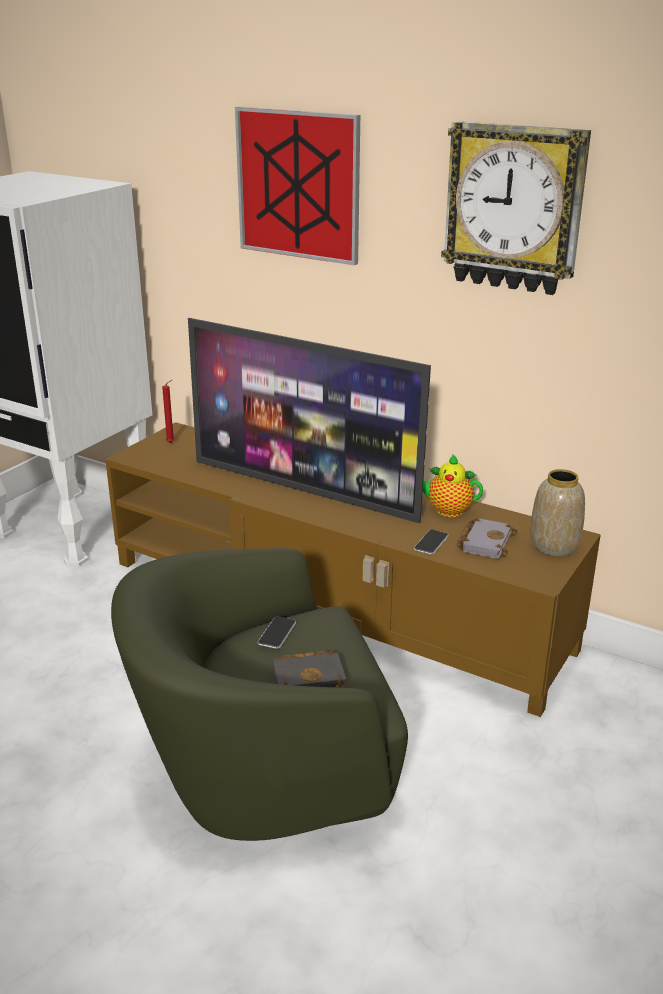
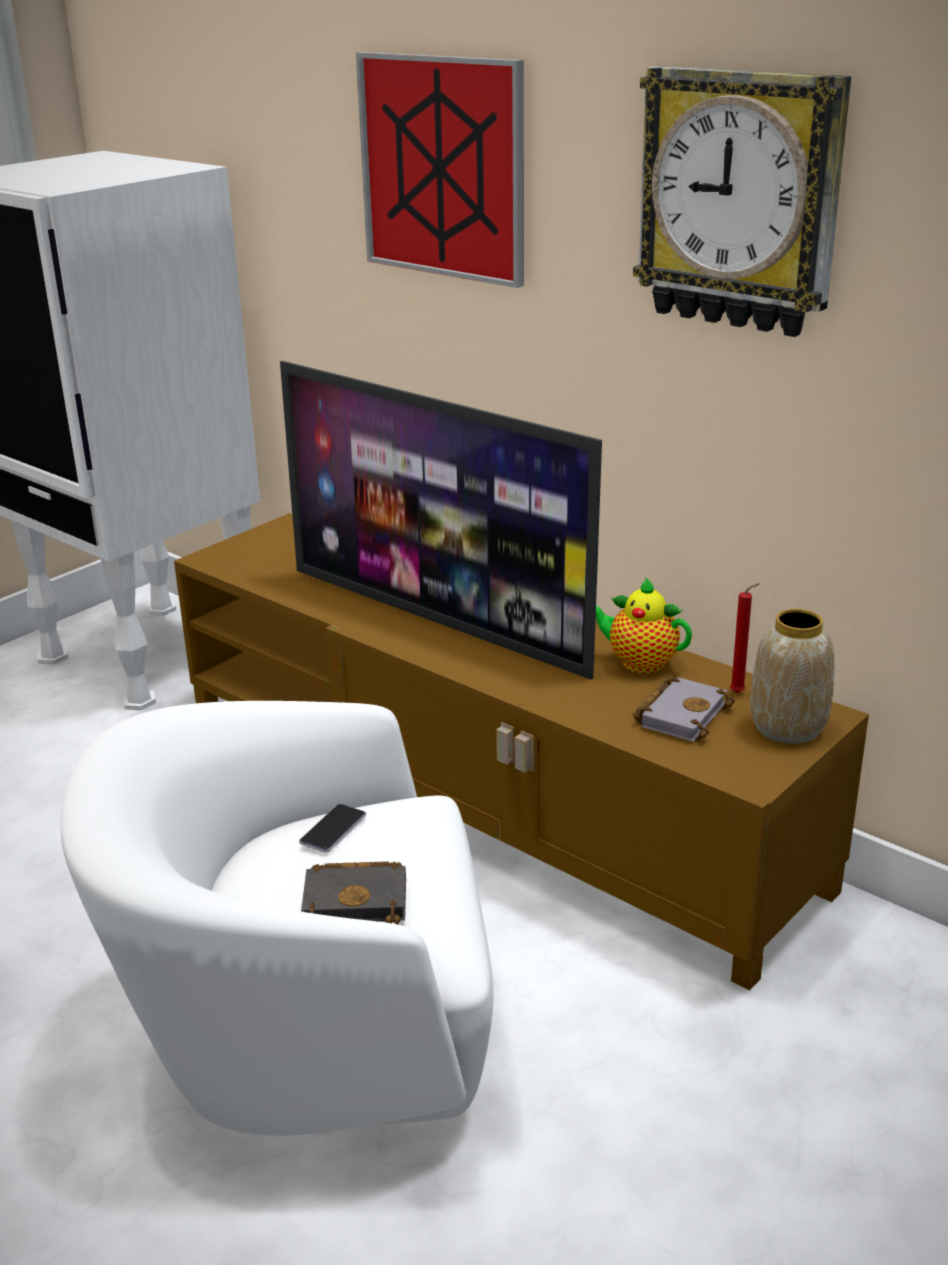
camera: 10 degrees right, 0 degrees up
(171, 443) = (273, 542): red candle -> red candle (739, 693)
(265, 776) = (311, 1039): green armchair -> white armchair
(431, 543) = (598, 710): phone -> none

